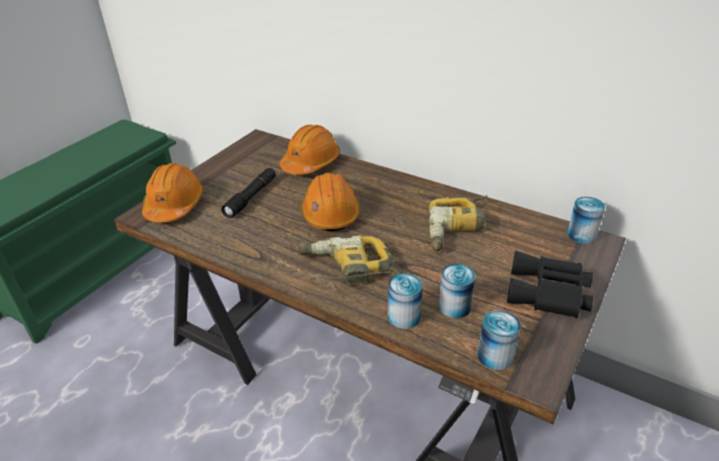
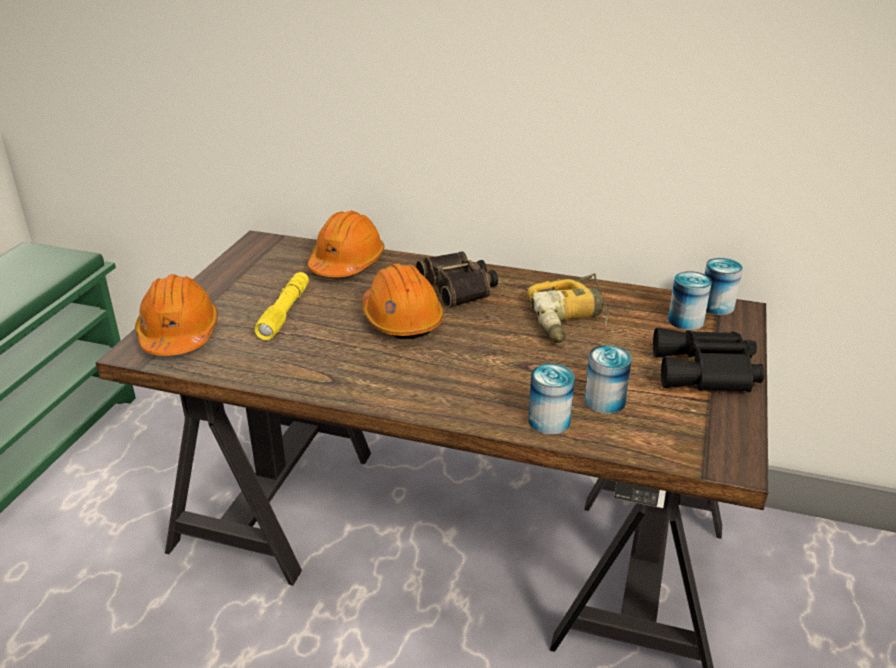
camera: 15 degrees left, 5 degrees down
(251, 197) = (285, 312): black flashlight -> yellow flashlight
(346, 269) = (452, 379): power drill -> none
(383, 192) = (459, 287): none -> binoculars
(495, 356) = (675, 446): can -> can (685, 320)

